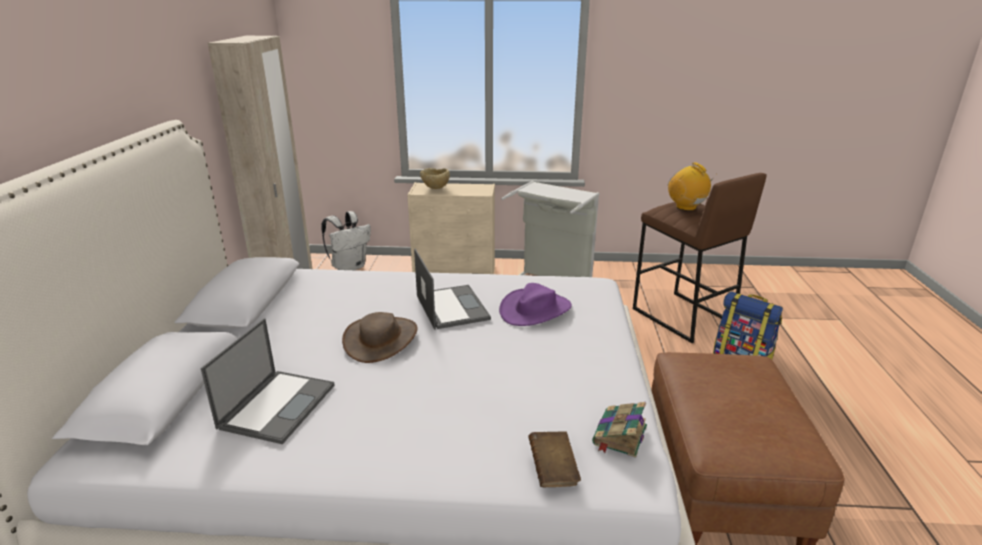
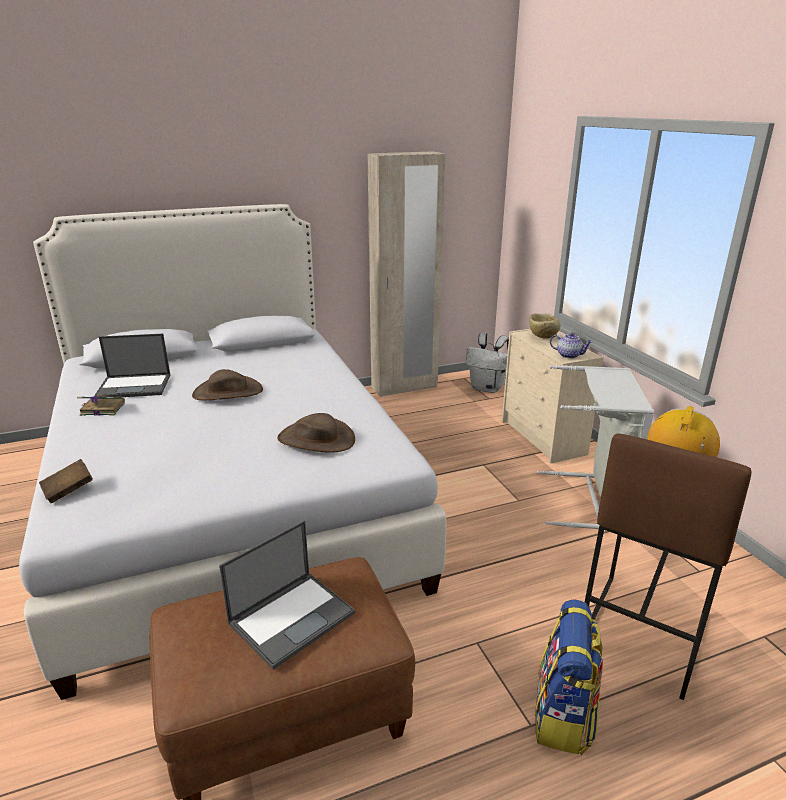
camera: 65 degrees right, 0 degrees up
(451, 307) = (296, 404): laptop -> laptop (292, 617)
(480, 190) = (569, 355): none -> teapot
(535, 309) = (316, 439): purple hat -> brown hat
(619, 436) = (113, 512): book -> book (102, 409)

